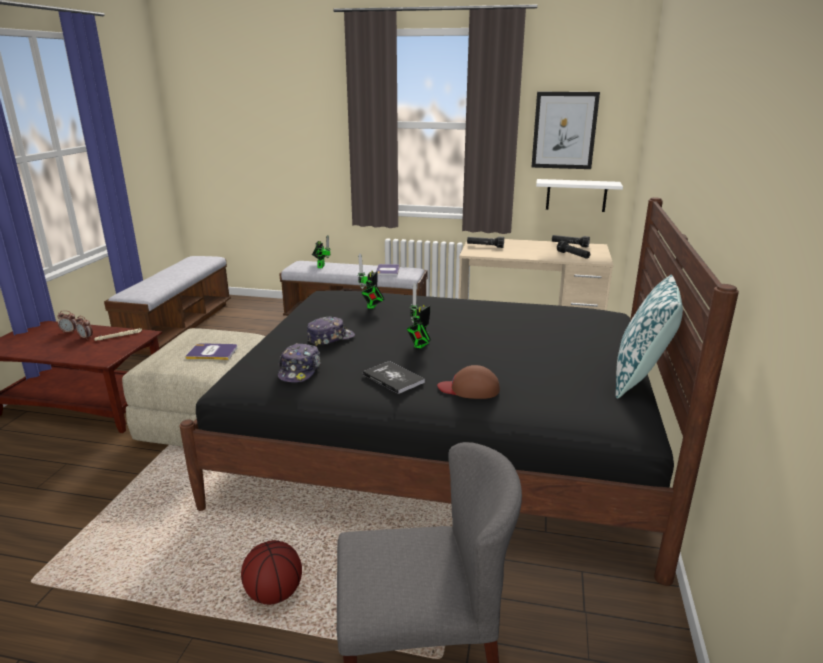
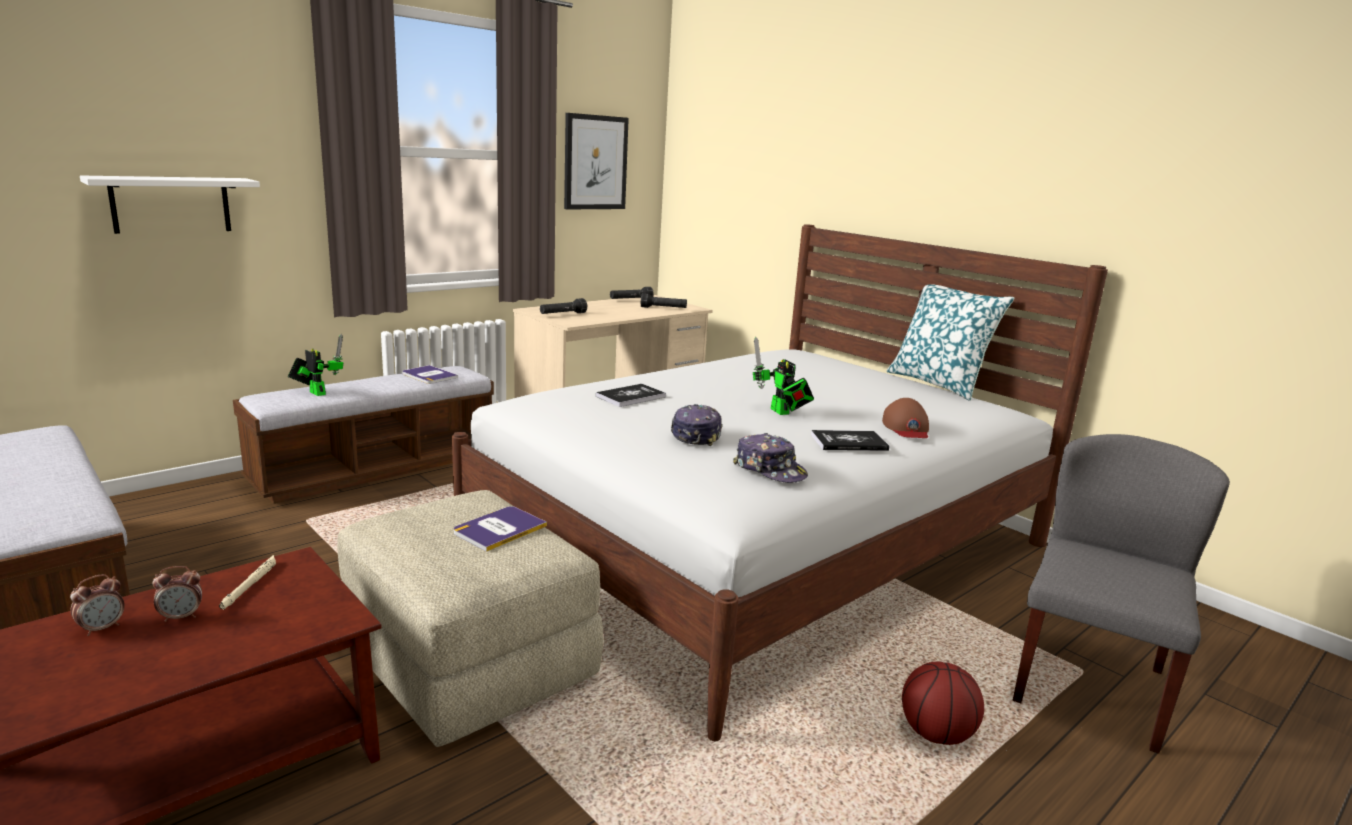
camera: 55 degrees left, 5 degrees down
(371, 306) = (630, 396): toy robot -> book
(442, 446) = (761, 543): black bed -> white bed
(469, 389) = (906, 427): brown cap -> brown cap turned 45 degrees counterclockwise
(576, 195) = (610, 241): white shelf -> white shelf (171, 204)

